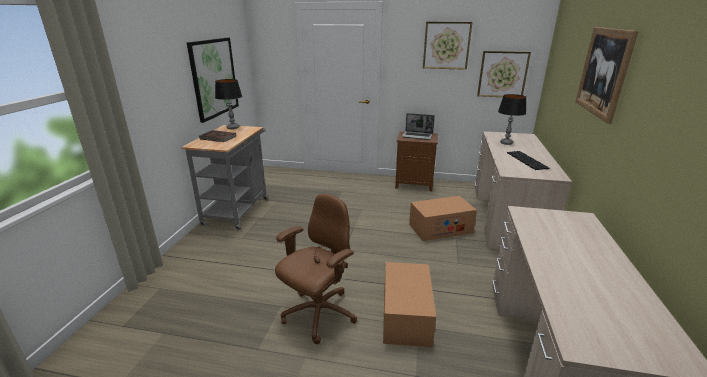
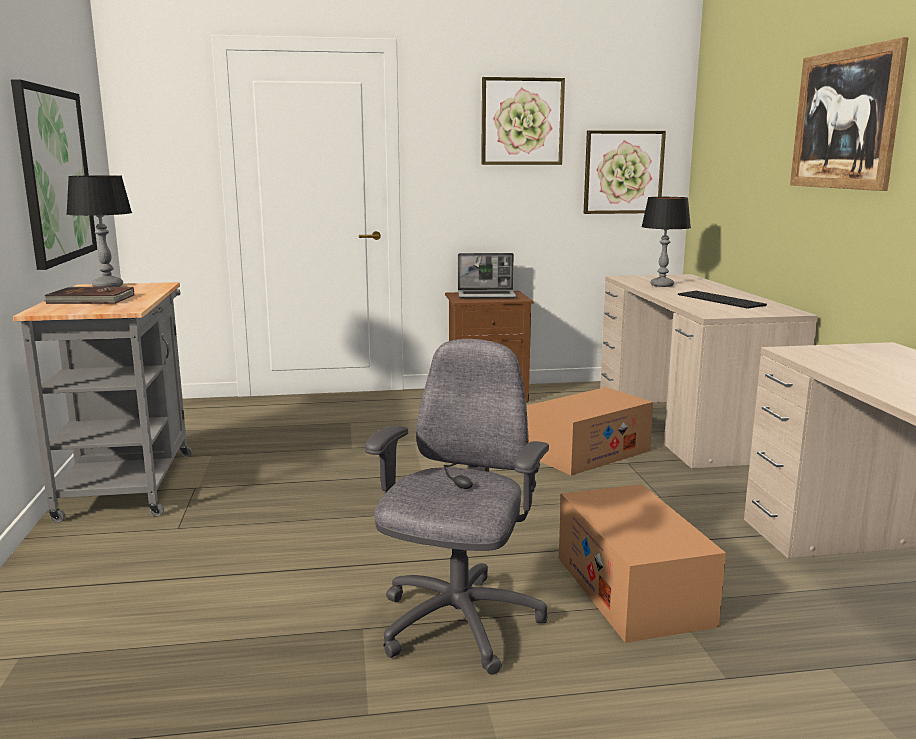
camera: 20 degrees left, 10 degrees down
(318, 314) = (457, 625): brown office chair -> grey office chair

